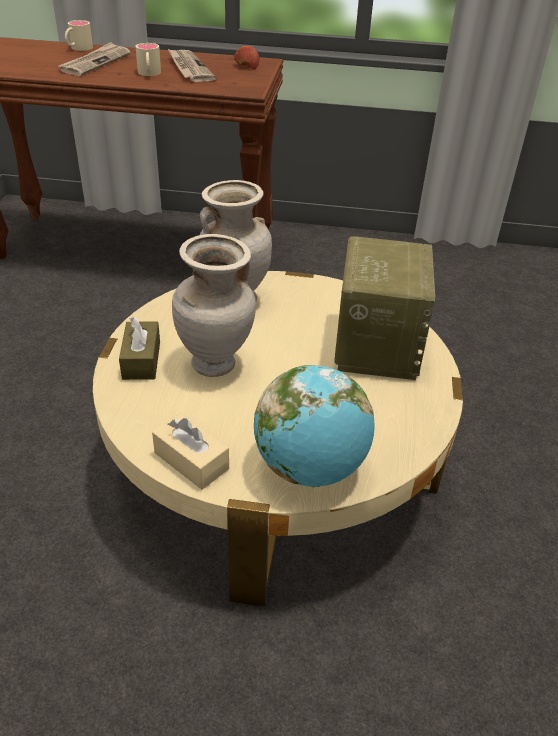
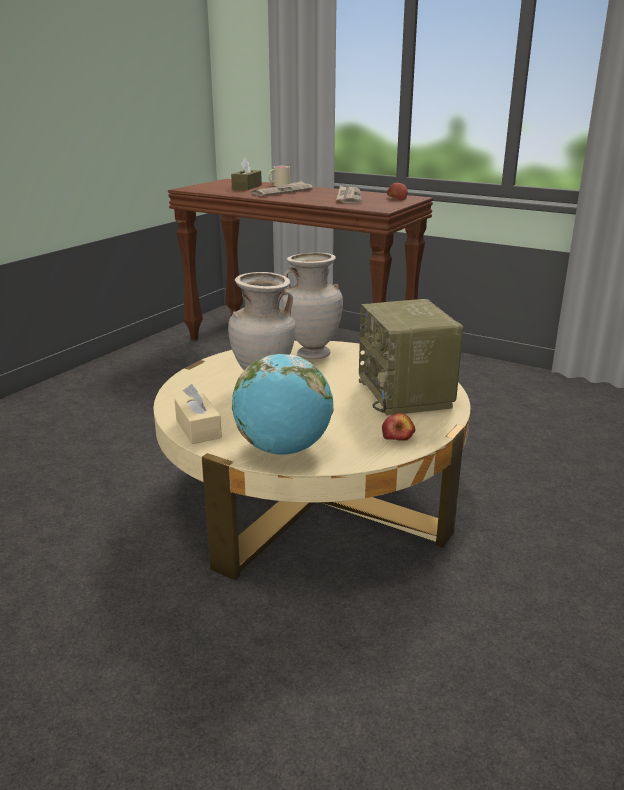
camera: 25 degrees right, 15 degrees down
(141, 360) = (212, 374): brown tissue box -> brown tissue box (247, 187)
(149, 74) = (314, 198): beige mug -> none
(376, 343) = (406, 394): radio -> radio turned 135 degrees clockwise
(410, 412) = (398, 436): none -> apple

